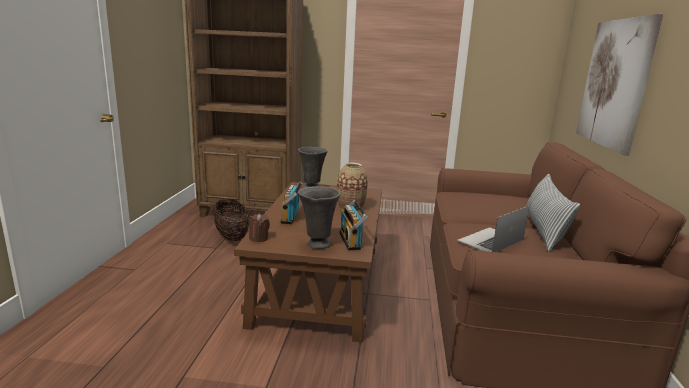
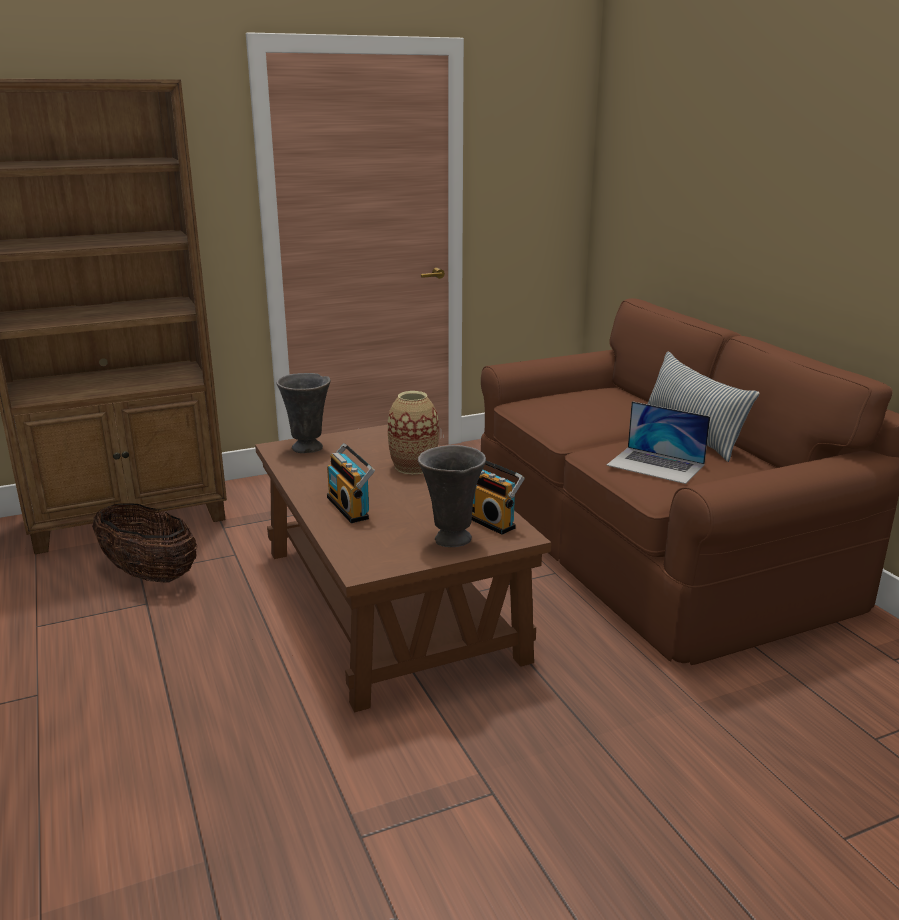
camera: 30 degrees left, 5 degrees up
(259, 238) = (356, 557): brown candle -> none
(490, 240) = (656, 465): laptop -> laptop turned 75 degrees counterclockwise
(614, 83) = (715, 211): picture -> none

